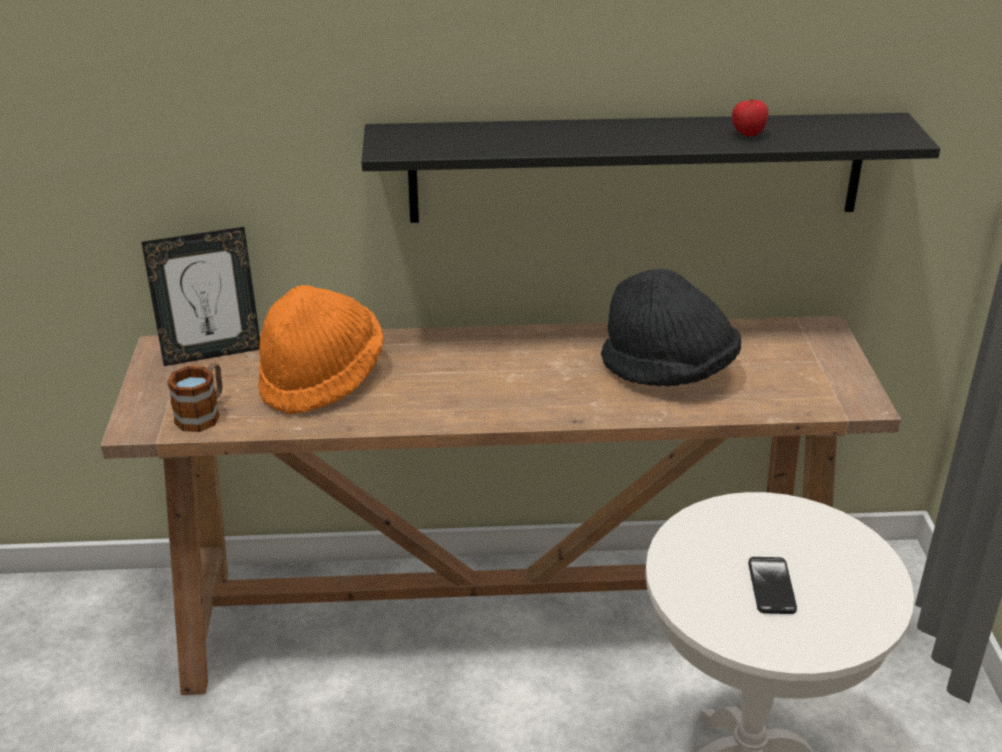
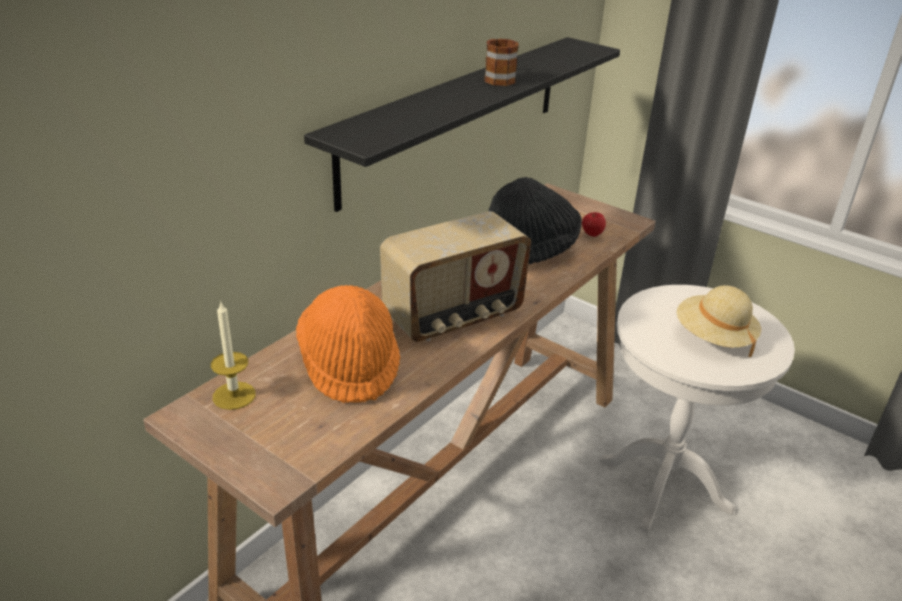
camera: 50 degrees left, 0 degrees up
(203, 414) = (312, 439): mug -> mug (496, 78)
(212, 353) = (234, 395): picture frame -> candle
(473, 390) = (454, 317): none -> radio
(747, 135) = (533, 69): apple -> apple (591, 235)
(771, 587) = (713, 337): phone -> beige hat

